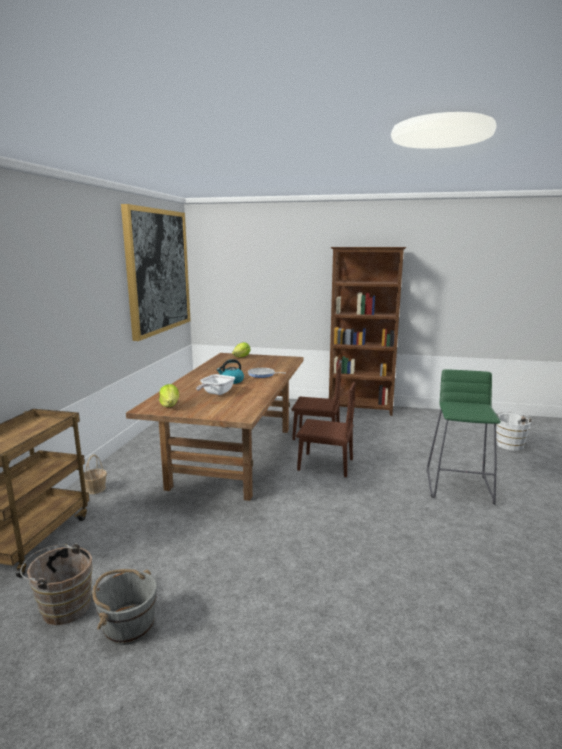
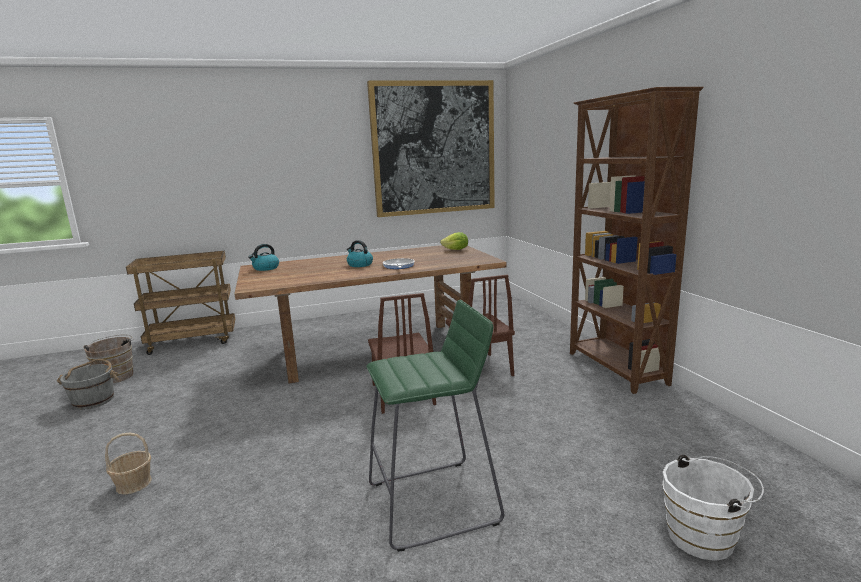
camera: 60 degrees right, 0 degrees up
(95, 489) = (271, 331): basket -> basket (133, 484)
(170, 405) = (265, 268): lettuce -> kettle
(215, 393) = (313, 269): frying pan -> none

